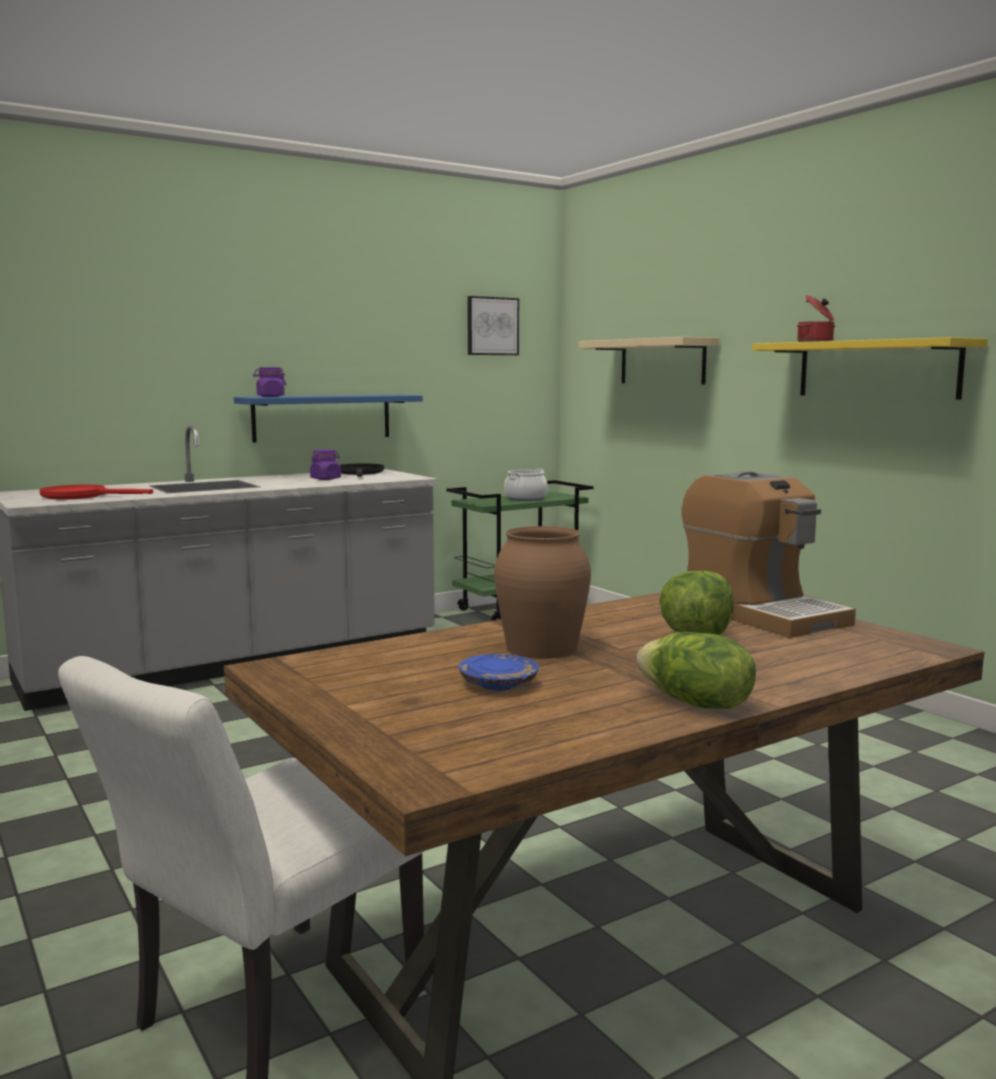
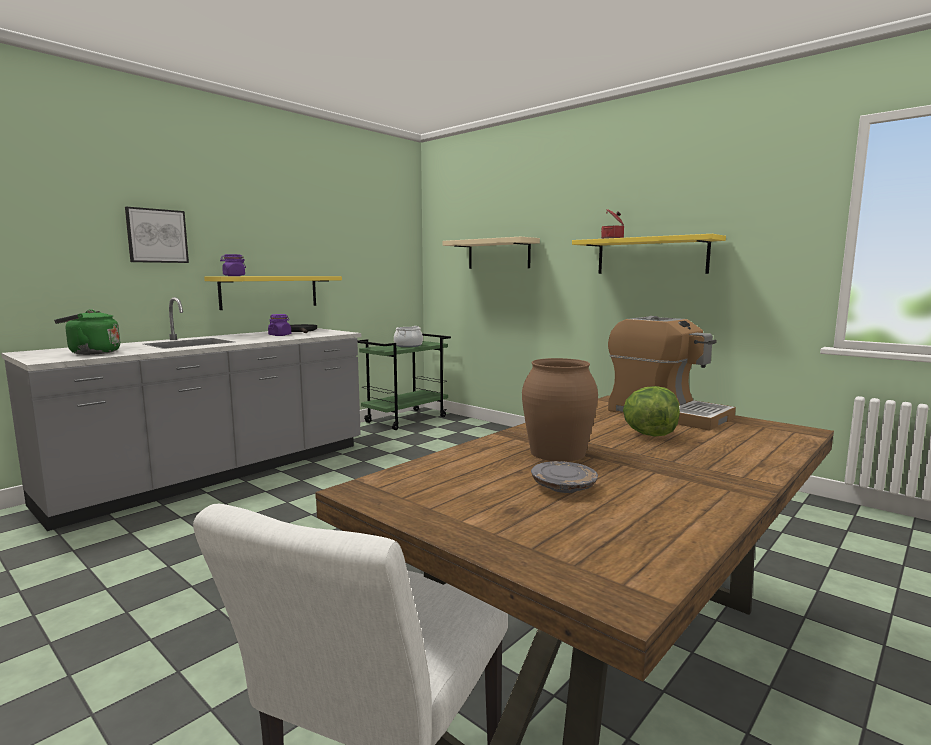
camera: 15 degrees left, 0 degrees up
(83, 496) = (91, 353): red frying pan -> green kettle
(322, 417) = (269, 292): blue shelf -> yellow shelf
(492, 326) = (380, 230): picture -> picture (157, 236)
(499, 684) = (563, 487): blue plate -> grey plate
(695, 703) = (724, 489): lettuce -> none

